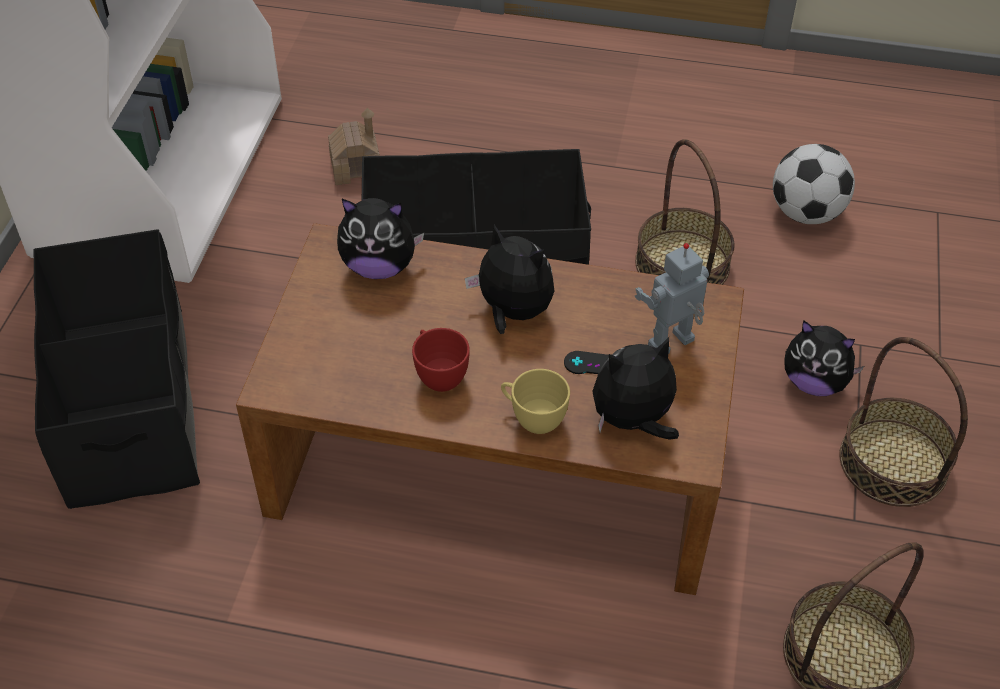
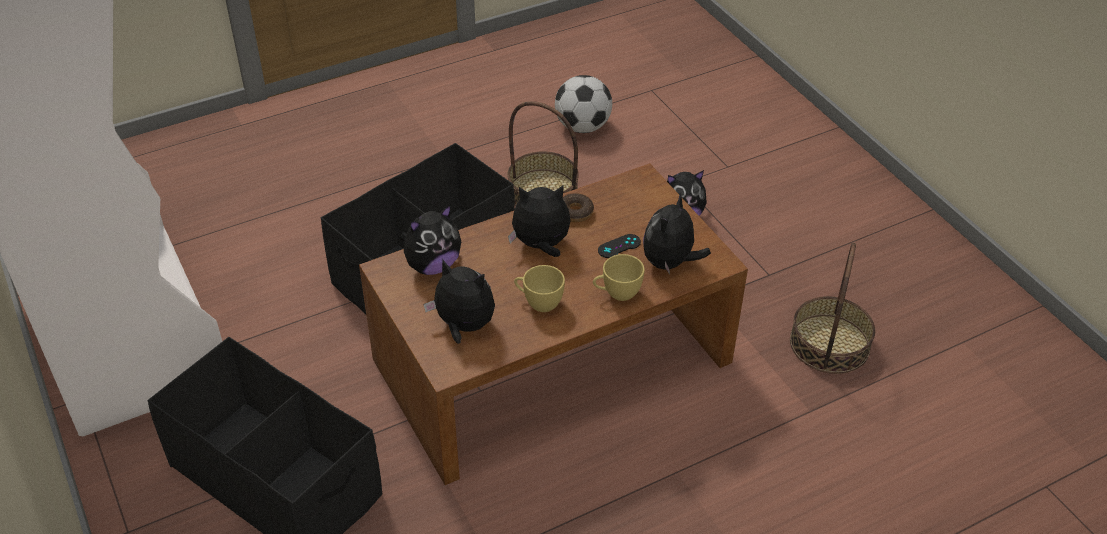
camera: 40 degrees left, 5 degrees down
(336, 352) = (463, 326): none -> plush toy
(355, 167) = (269, 245): toy house -> none
(438, 375) = (538, 302): red cup -> yellow cup
(591, 296) = (575, 212): none -> donut
(672, 345) = (646, 213): toy robot -> none
(893, 462) = (759, 234): basket -> none

